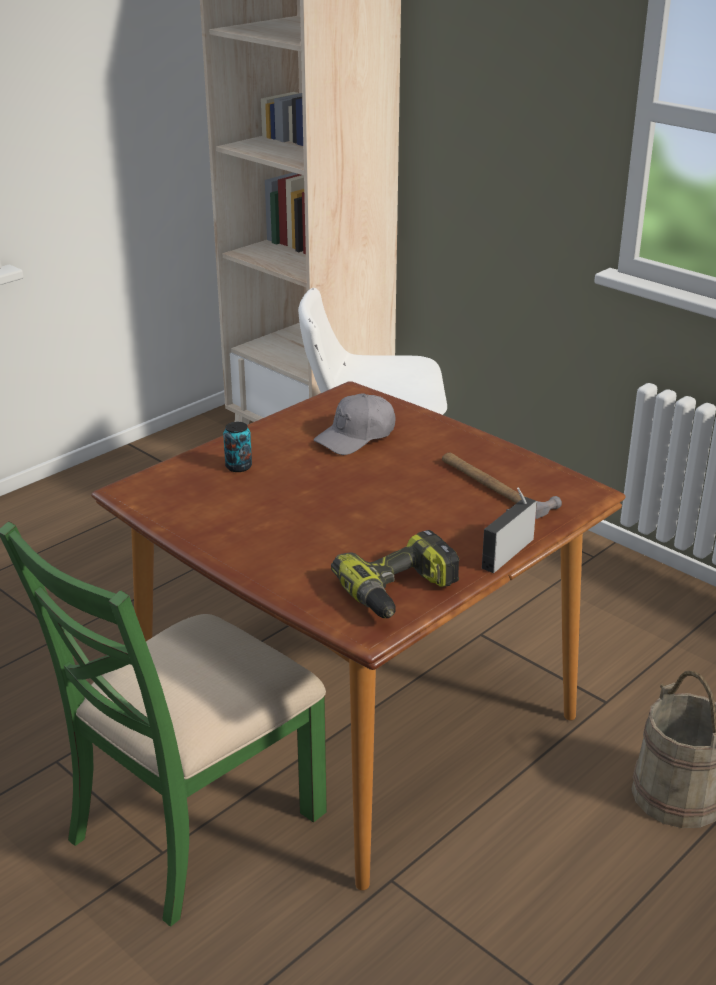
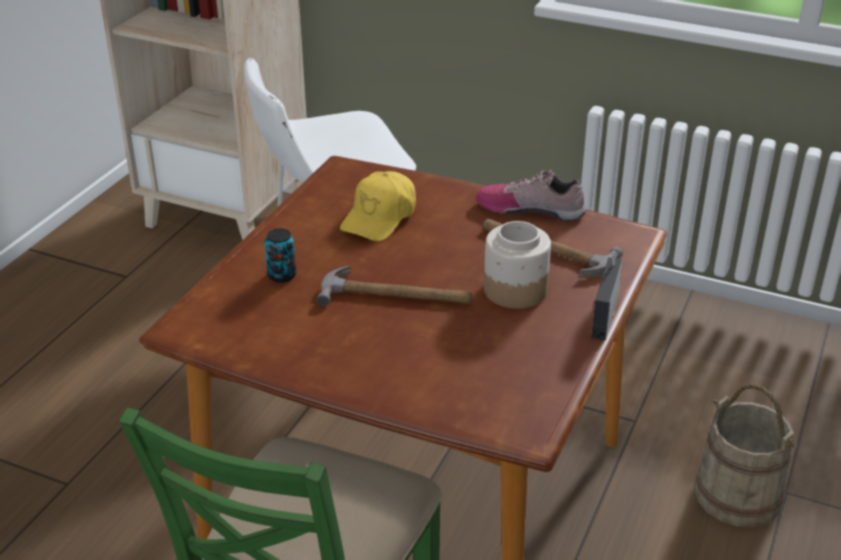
camera: 20 degrees left, 5 degrees up
(327, 500) = (397, 295): none -> hammer
(356, 437) = (380, 217): grey cap -> yellow cap
(400, 592) = (532, 382): power drill -> none
(437, 516) = (514, 290): none -> jar
(501, 452) = (530, 208): none -> shoe

